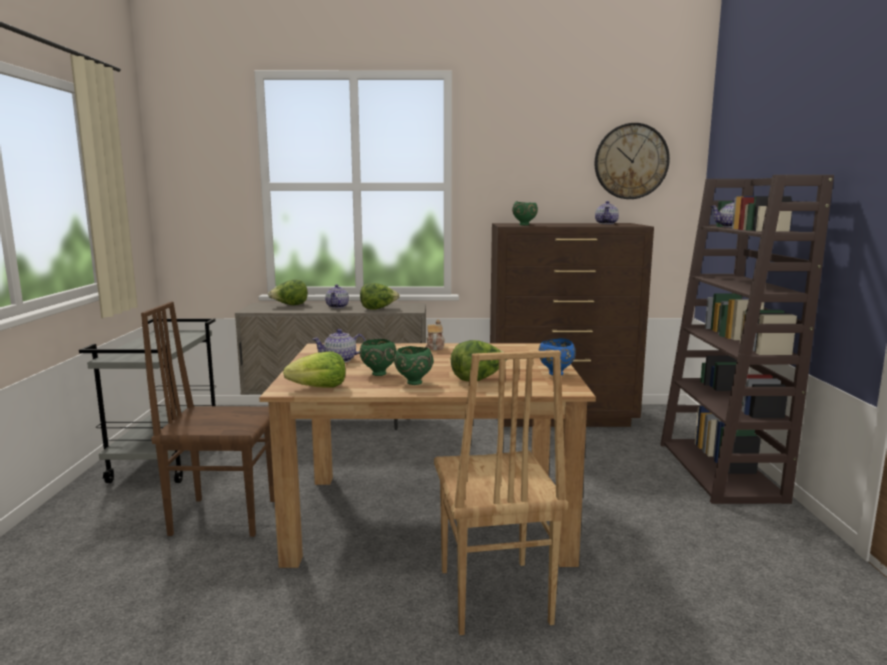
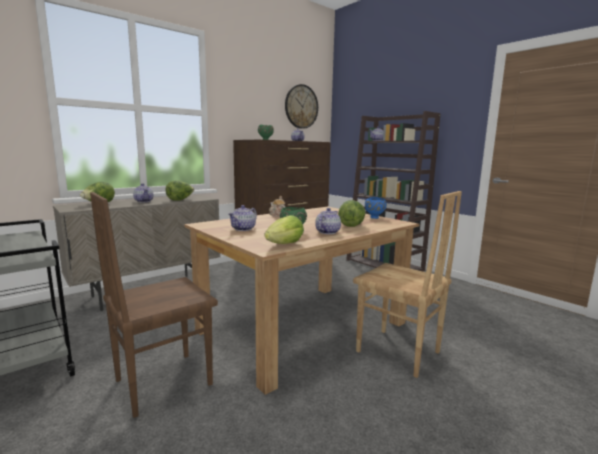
camera: 40 degrees left, 0 degrees up
(413, 383) = (327, 232): green bowl -> teapot

